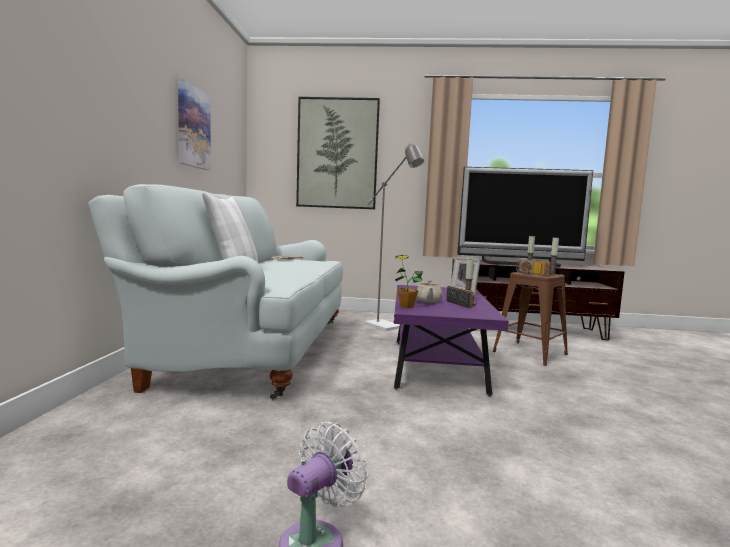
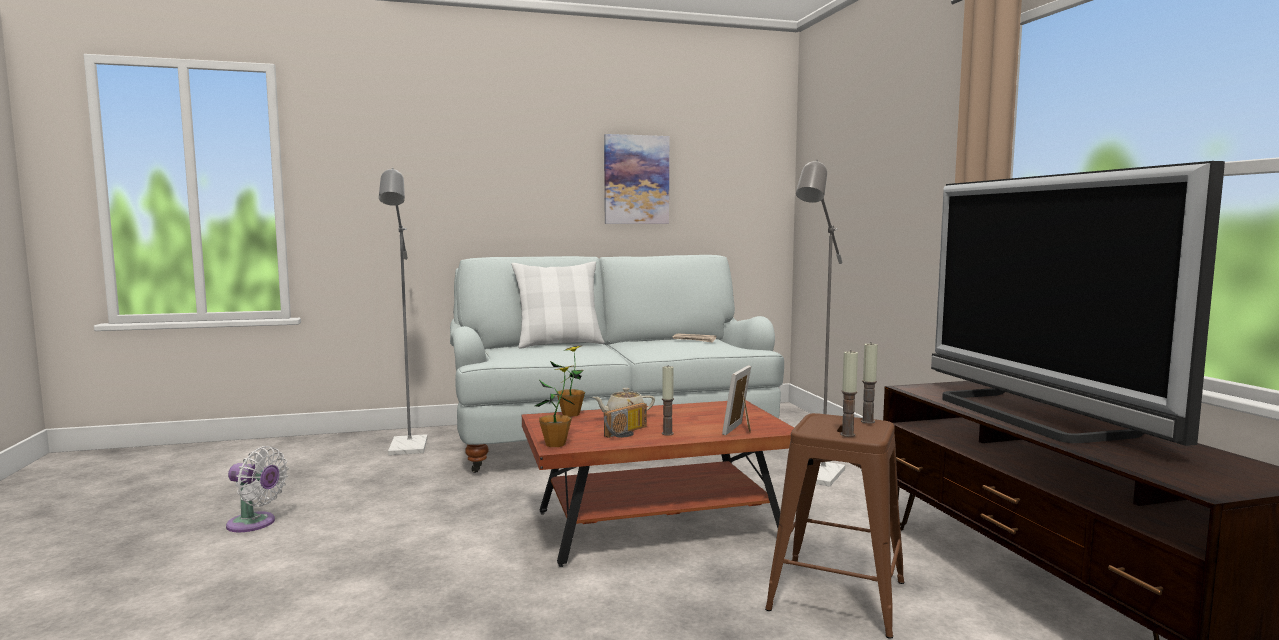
camera: 70 degrees right, 0 degrees up
(139, 424) = (407, 449): none -> grey floor lamp
(337, 154) = (867, 173): picture -> none
(437, 365) = (657, 526): purple coffee table -> brown coffee table
(484, 316) = (555, 444): none -> potted plant
(531, 274) = (816, 422): radio -> none

